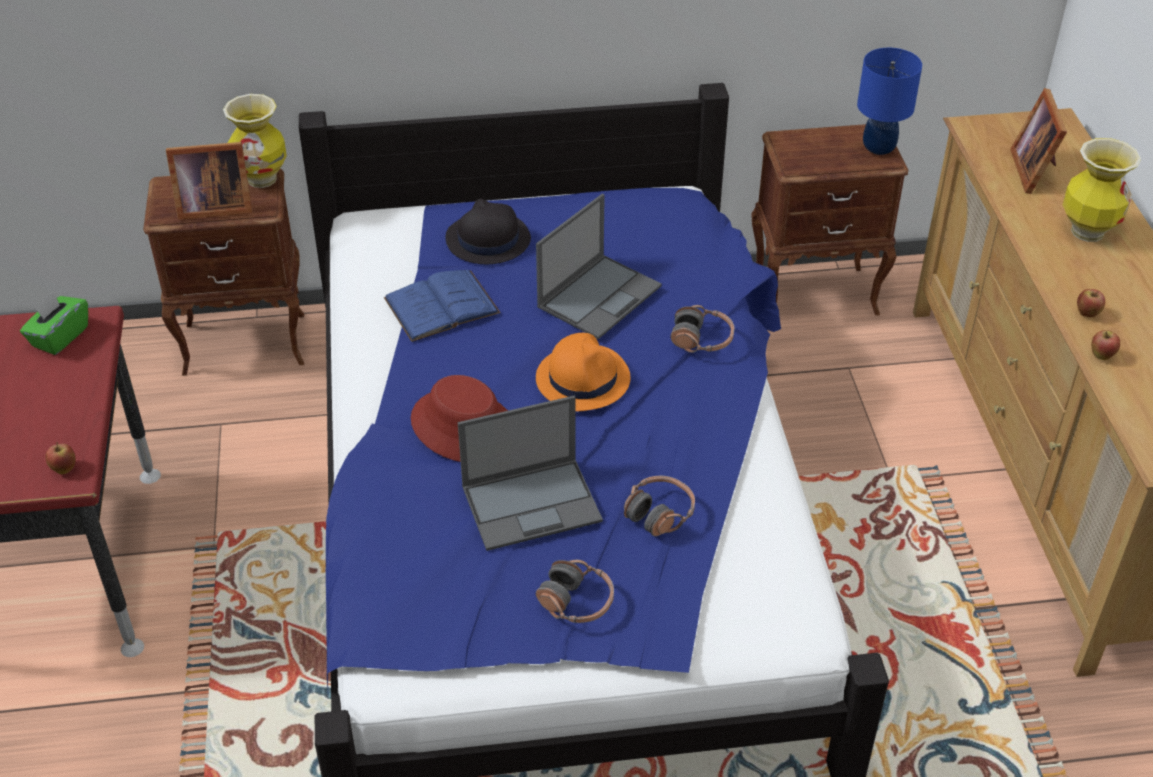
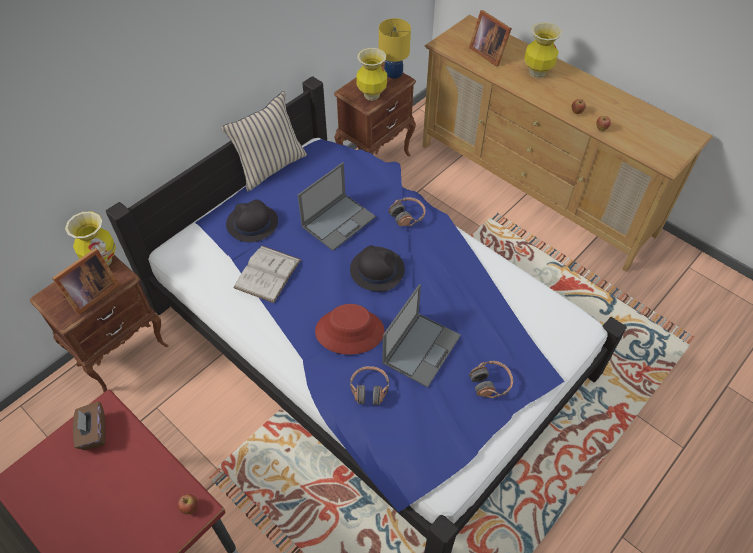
camera: 40 degrees left, 10 degrees up
(59, 337) = (93, 432): green tissue box -> brown tissue box
(441, 305) = (267, 273): blue book -> white book
(583, 378) = (376, 269): orange hat -> black hat
(587, 188) = (270, 167): none -> beige pillow
(600, 295) = (339, 221): laptop -> laptop turned 45 degrees clockwise
(659, 513) = (478, 314): headphones -> headphones (369, 389)
(813, 159) = (371, 95): none -> vase
(877, 148) = (392, 75): blue table lamp -> yellow table lamp

